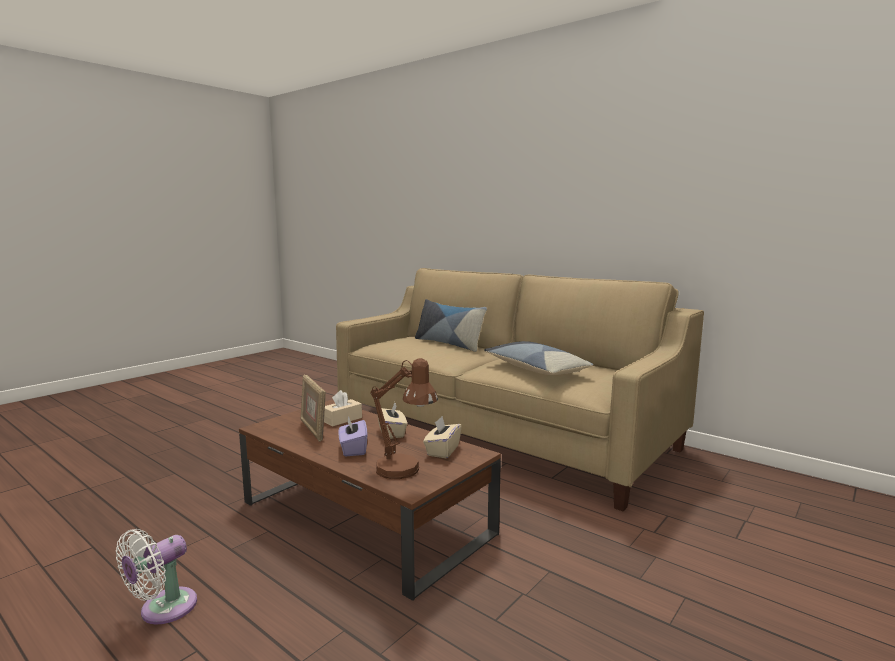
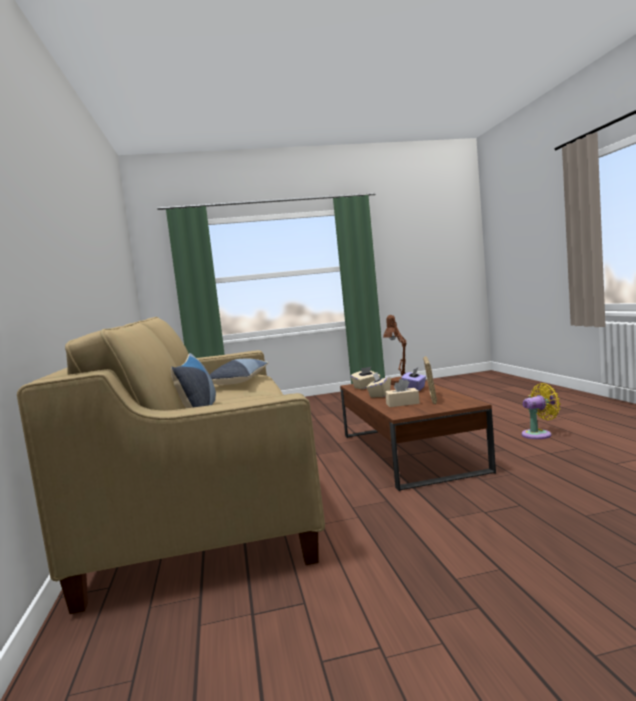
camera: 140 degrees left, 5 degrees down
(163, 610) = (539, 434): white fan -> yellow fan

